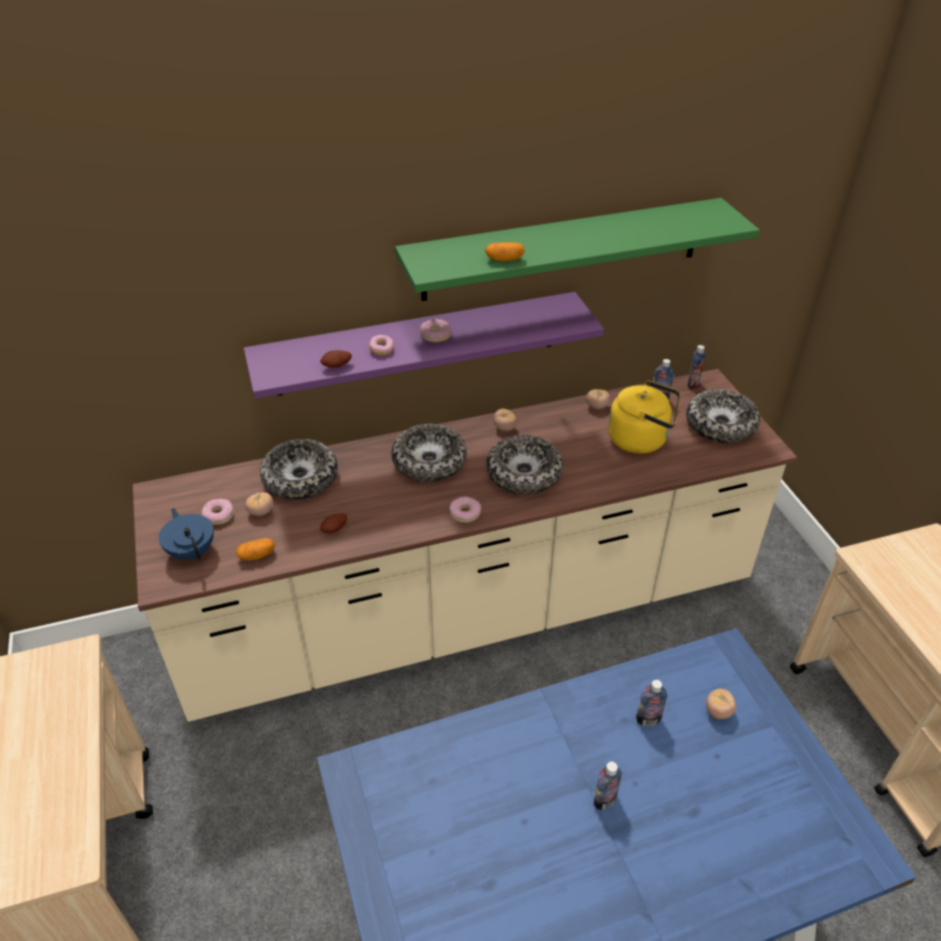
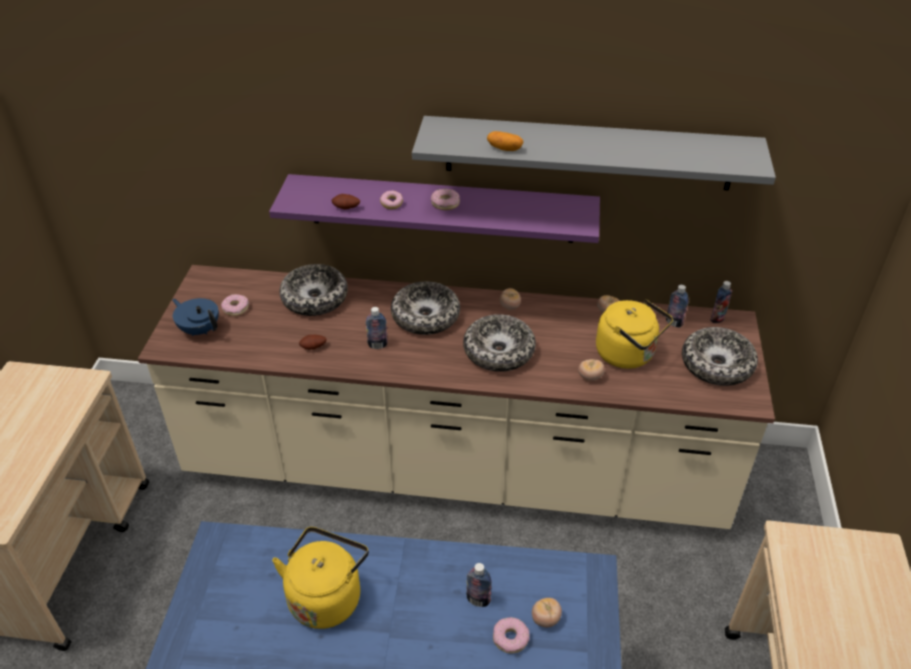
camera: 25 degrees right, 0 degrees up
(192, 551) = (200, 329): blue teapot -> blue teapot turned 45 degrees counterclockwise
(257, 555) = (243, 348): potato -> none
(261, 512) = (268, 315): tomato -> tomato (590, 377)
(465, 513) = (425, 369): donut -> donut (510, 638)
(503, 778) = (326, 596): none -> yellow kettle
(563, 249) = (588, 153): green shelf -> grey shelf
(604, 801) = (395, 649): bottle -> bottle (377, 345)

